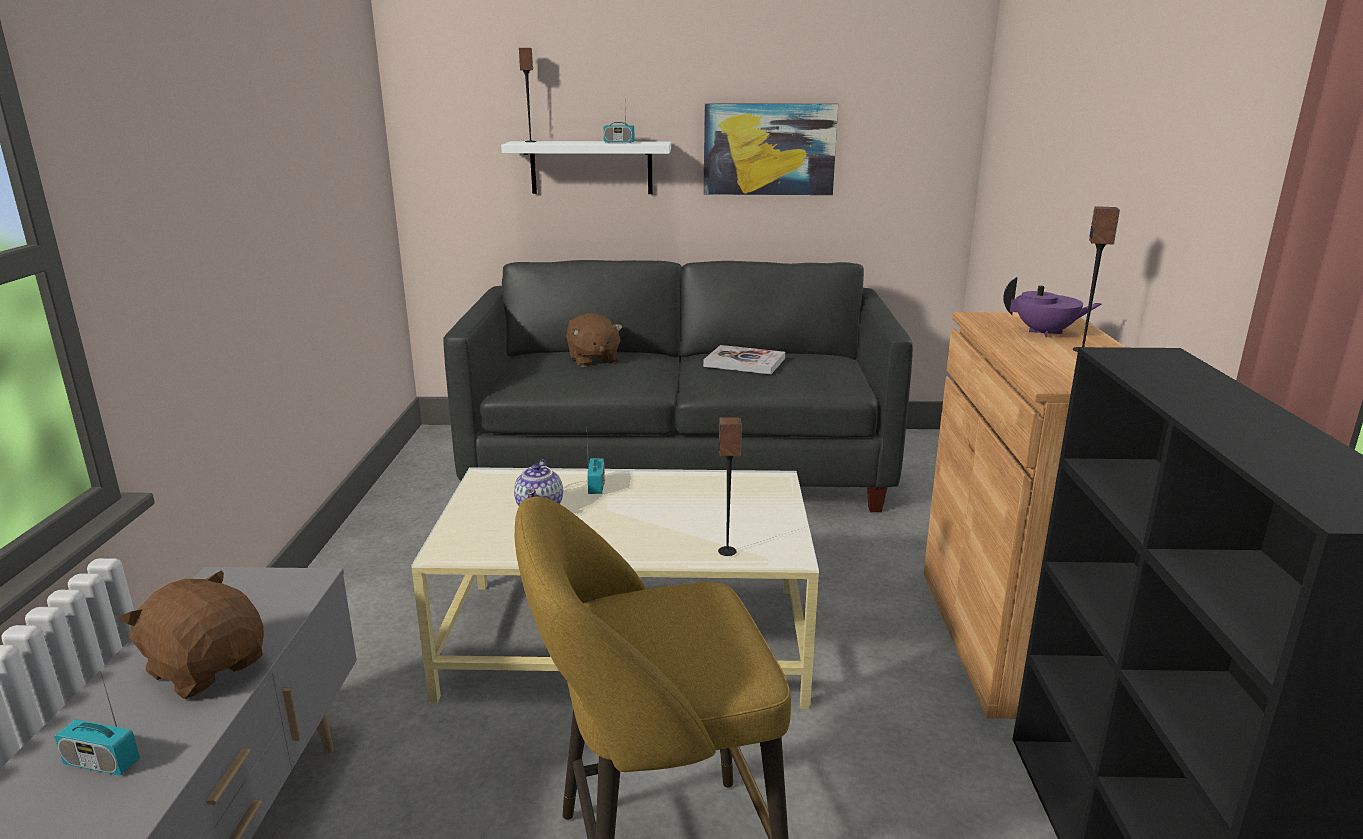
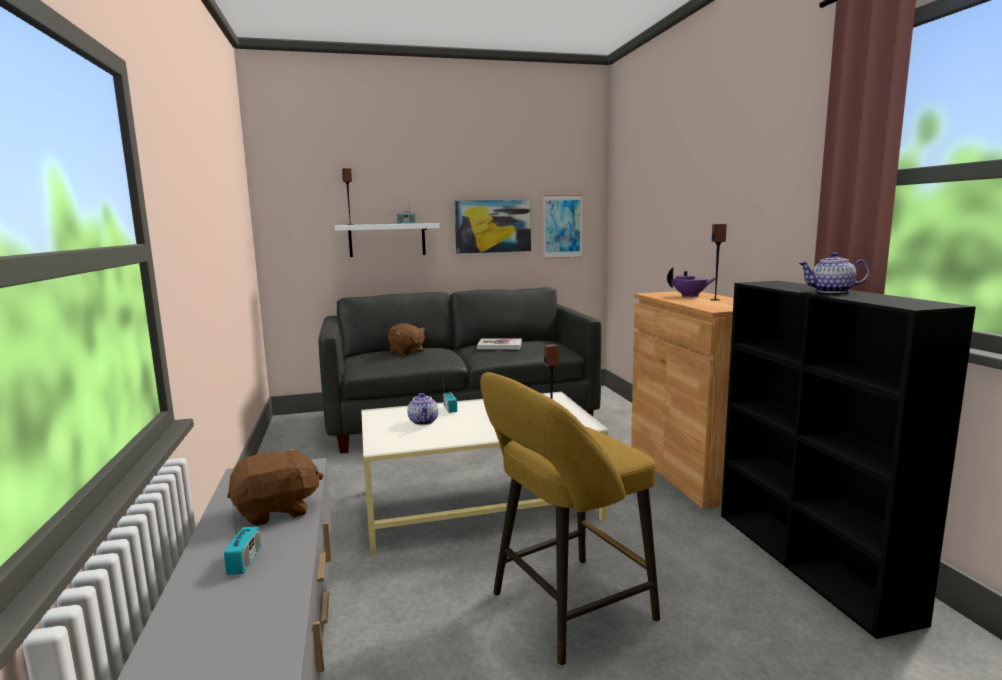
camera: 15 degrees left, 10 degrees down
(102, 763) = (245, 562): radio -> radio turned 90 degrees counterclockwise
(207, 667) = (277, 511): brown plush toy -> brown plush toy turned 135 degrees clockwise
(895, 153) = (562, 226): none -> picture
(1232, 415) = (831, 291): none -> teapot

